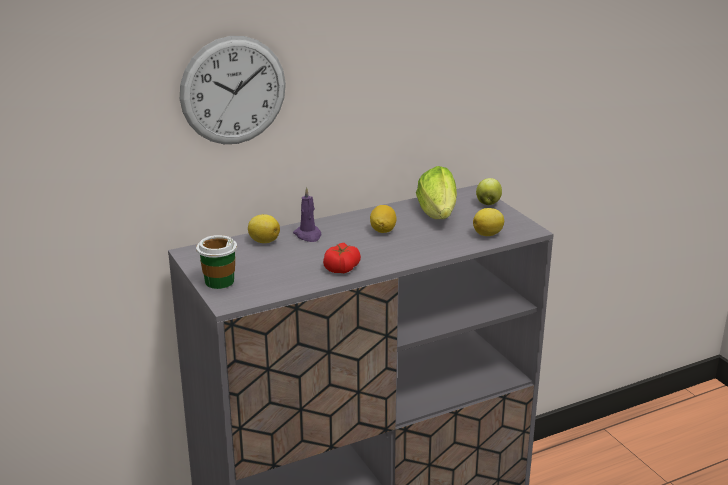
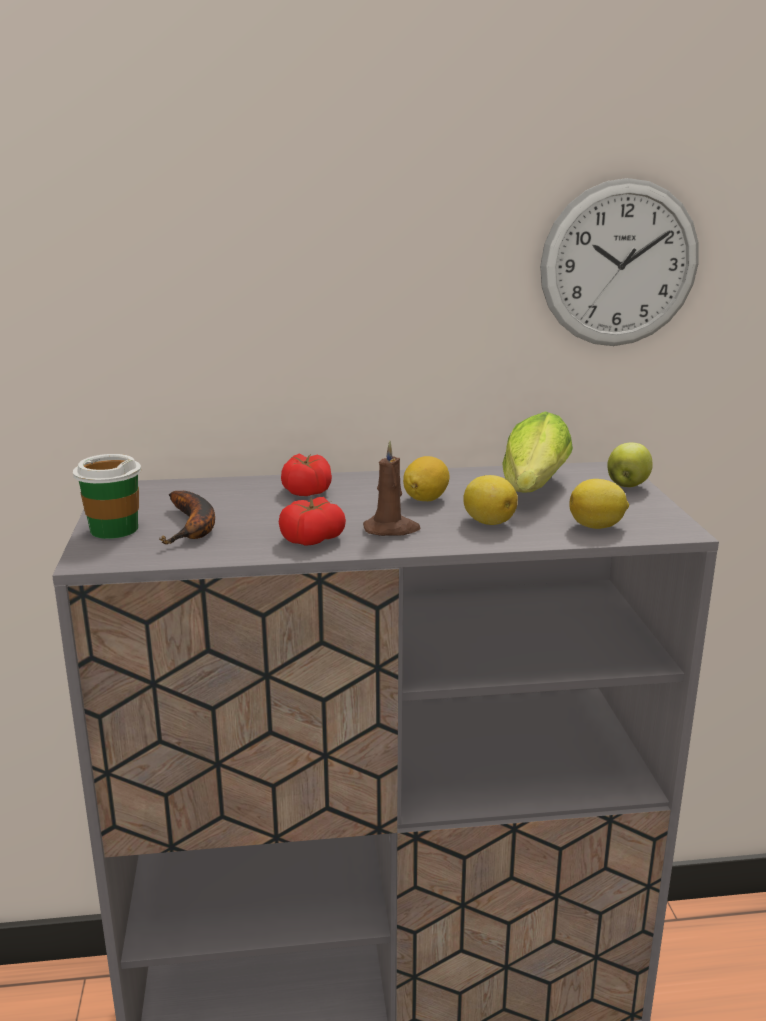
camera: 20 degrees right, 5 degrees down
(233, 91) = (208, 246): wall clock -> wall clock (619, 264)
(263, 241) = (235, 488): lemon -> lemon (488, 521)
(265, 272) = (193, 526): none -> banana
(308, 235) = (306, 490): purple candle -> tomato
(380, 254) = (392, 529): none -> brown candle

